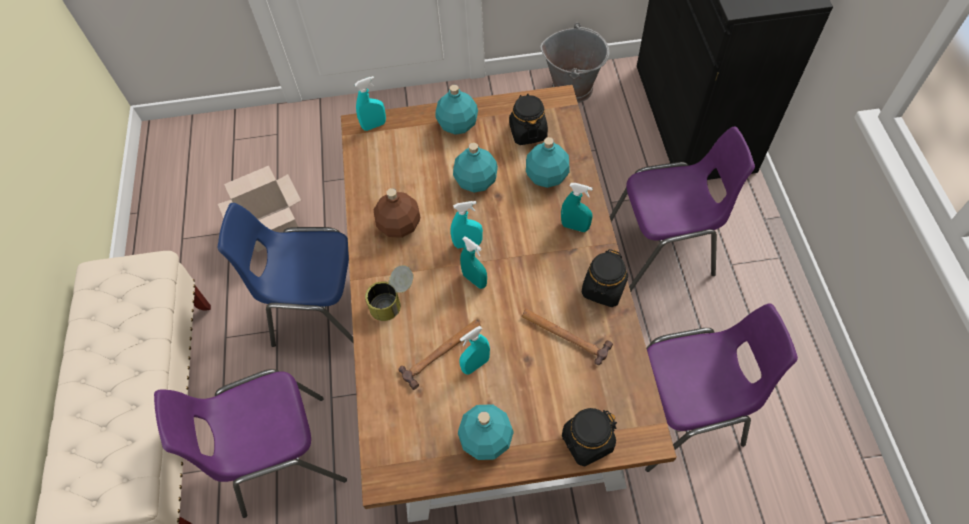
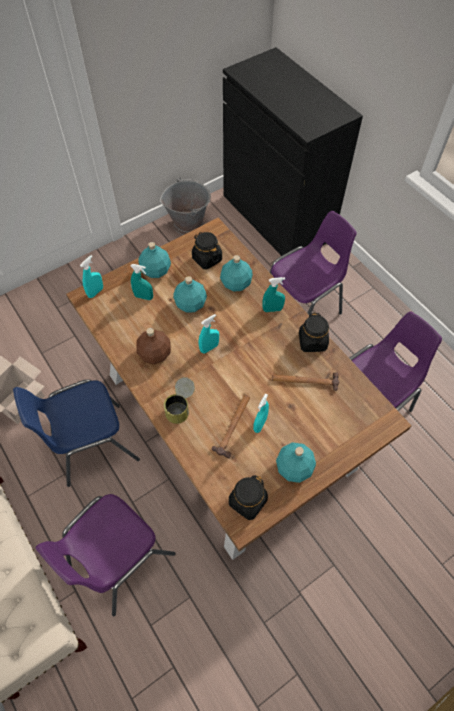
camera: 30 degrees left, 0 degrees up
(474, 280) = (227, 370): turquoise spray bottle -> turquoise spray bottle (143, 297)
(587, 442) = (356, 440): black jar -> black jar (247, 501)

